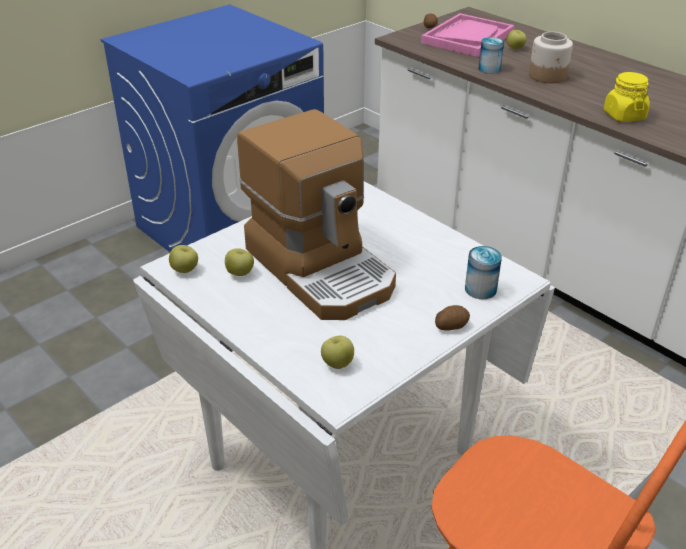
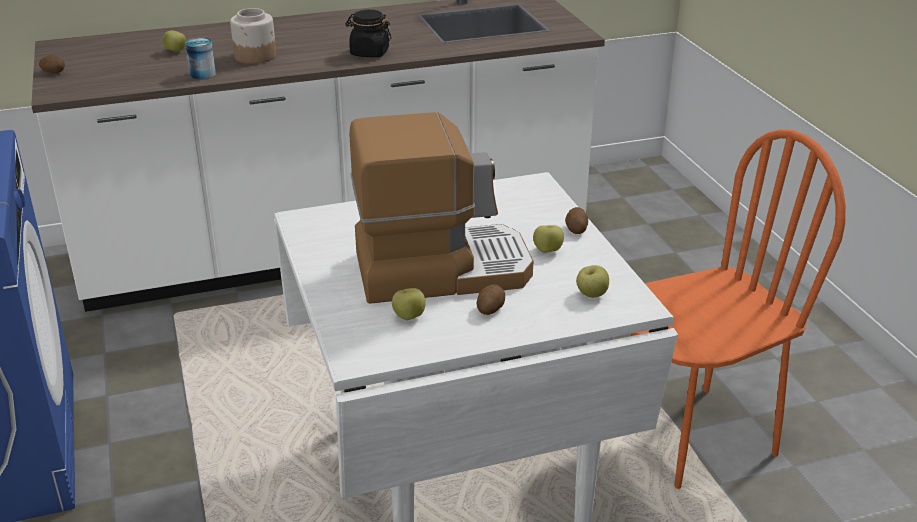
camera: 65 degrees left, 5 degrees down
(185, 270) = (372, 351): apple -> apple (547, 251)
(277, 310) = (490, 308): none -> potato
(467, 37) = (114, 63): pink tray -> none
(480, 289) = (536, 202): can -> none
(624, 115) = (369, 53): yellow jar -> black jar

